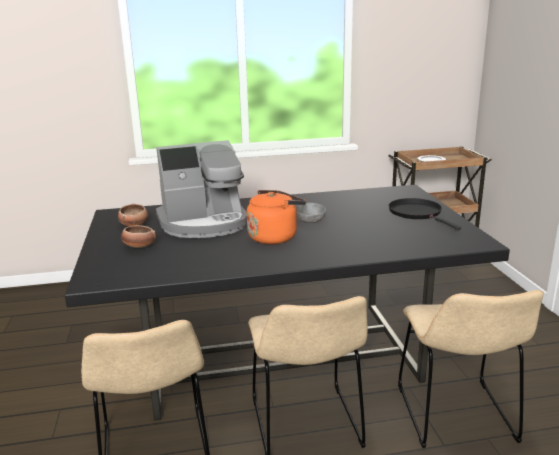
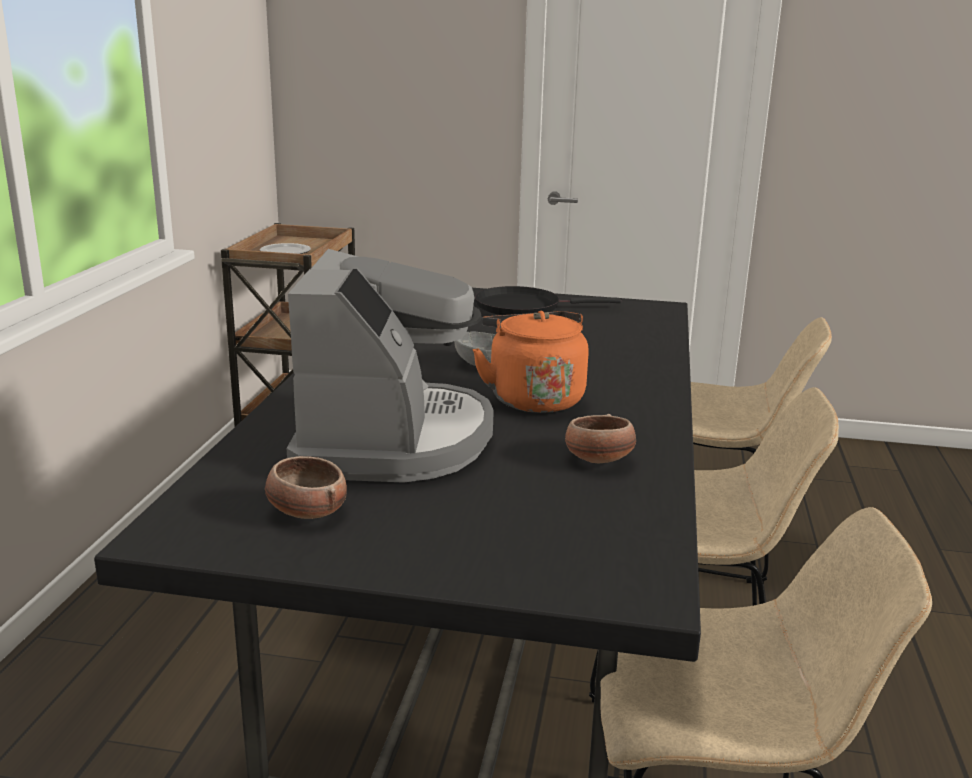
camera: 70 degrees left, 0 degrees up
(138, 246) = (469, 520): bowl -> bowl (598, 460)

